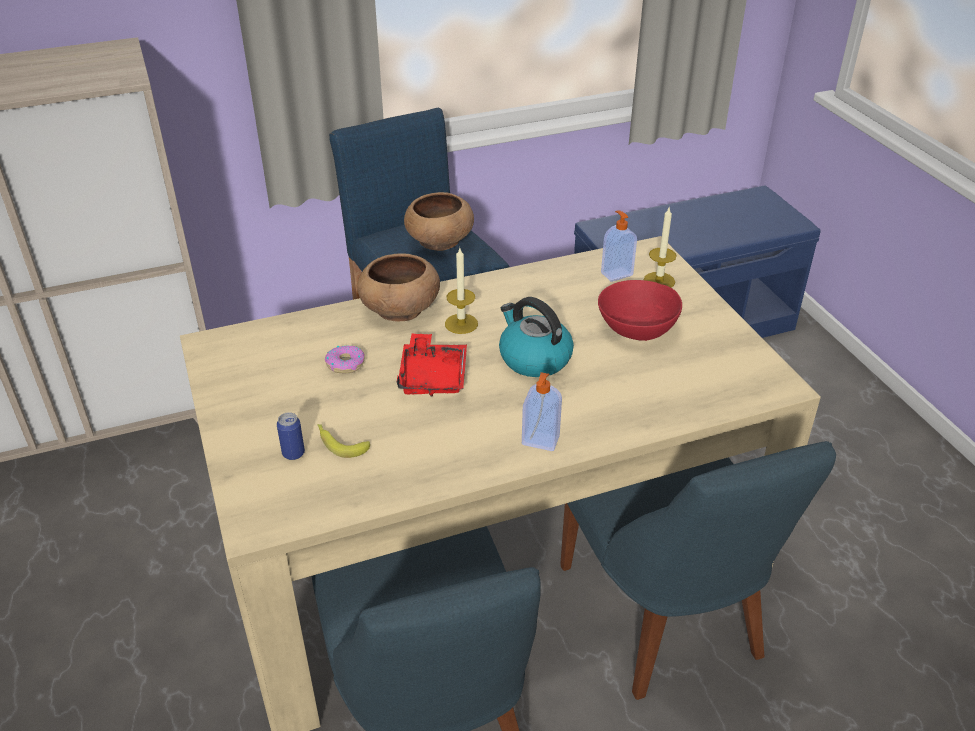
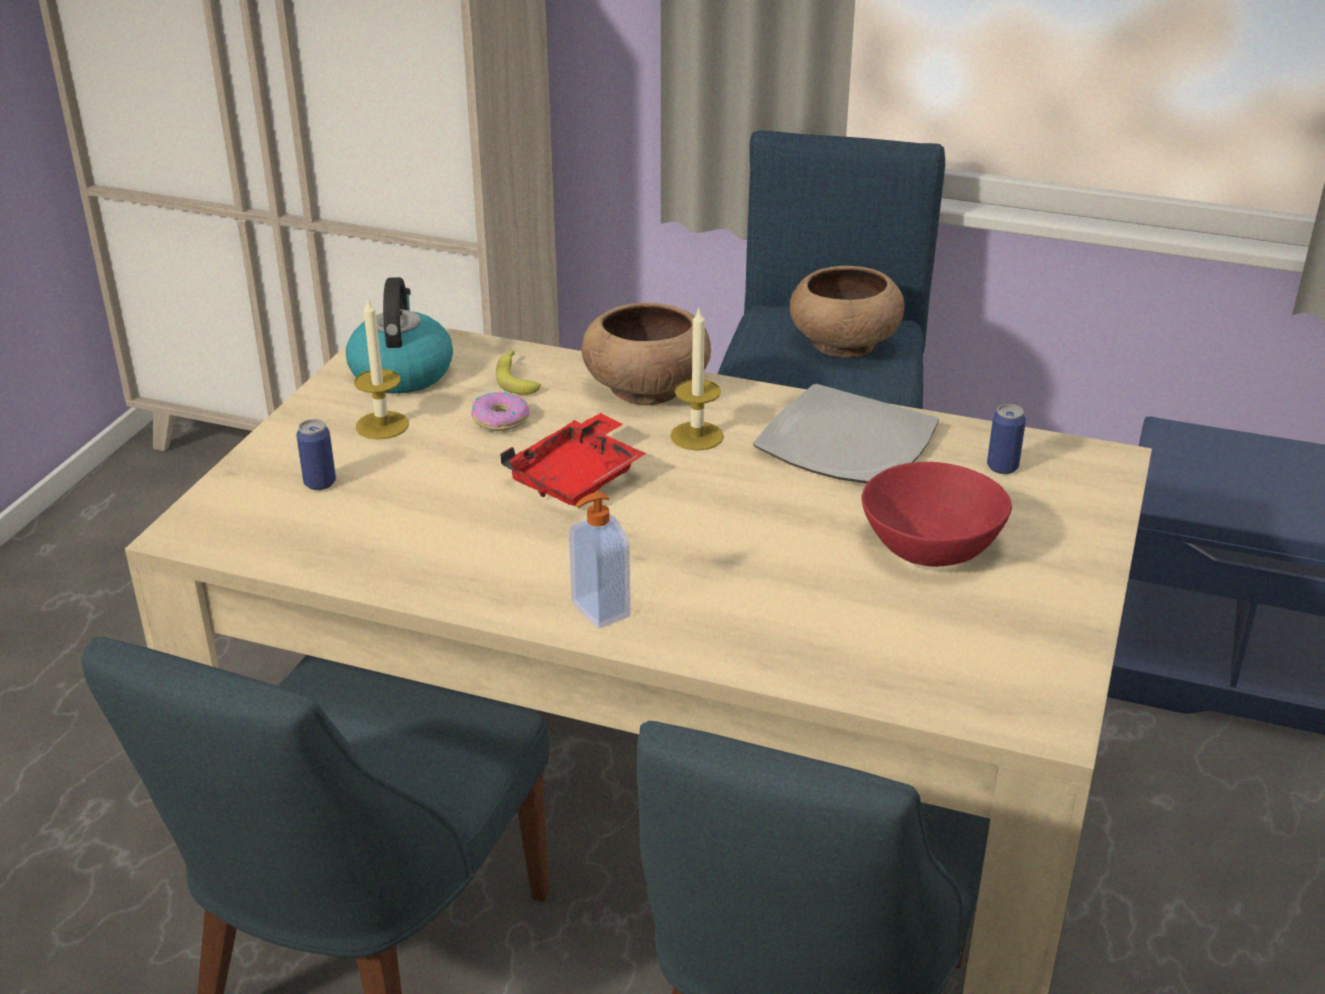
camera: 40 degrees right, 5 degrees down
(340, 443) = (378, 497): banana -> banana (517, 377)
(534, 293) = (845, 442): none -> plate
(534, 358) = (730, 516): kettle -> kettle (401, 372)
(616, 273) = (1002, 467): soap dispenser -> can
(659, 281) = (1056, 503): candle -> candle (382, 425)

